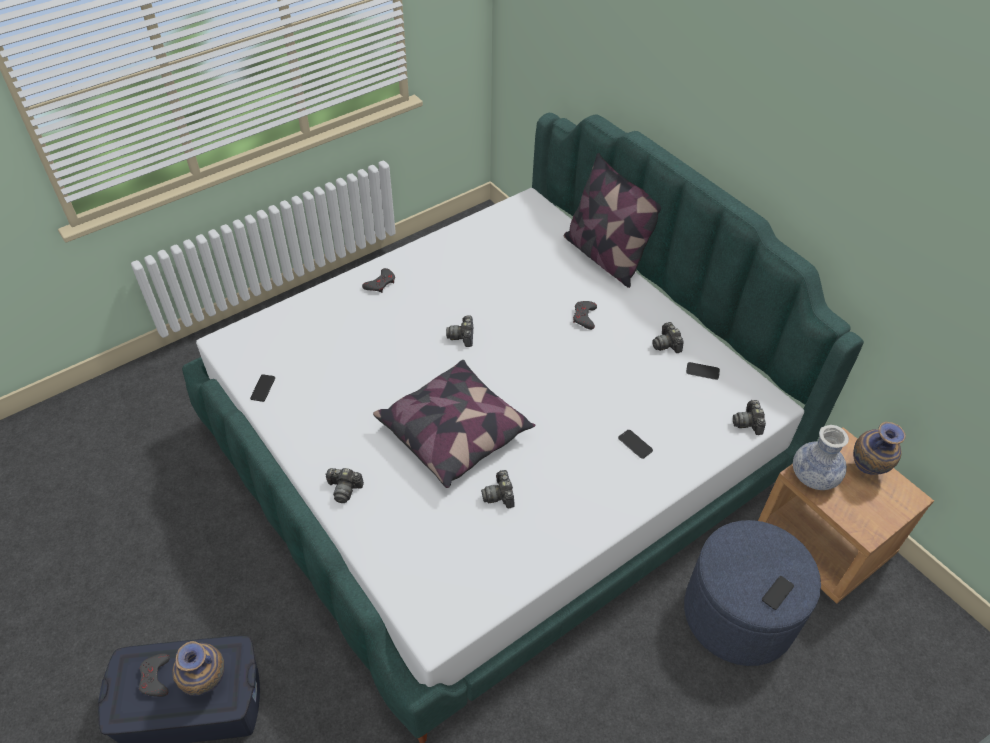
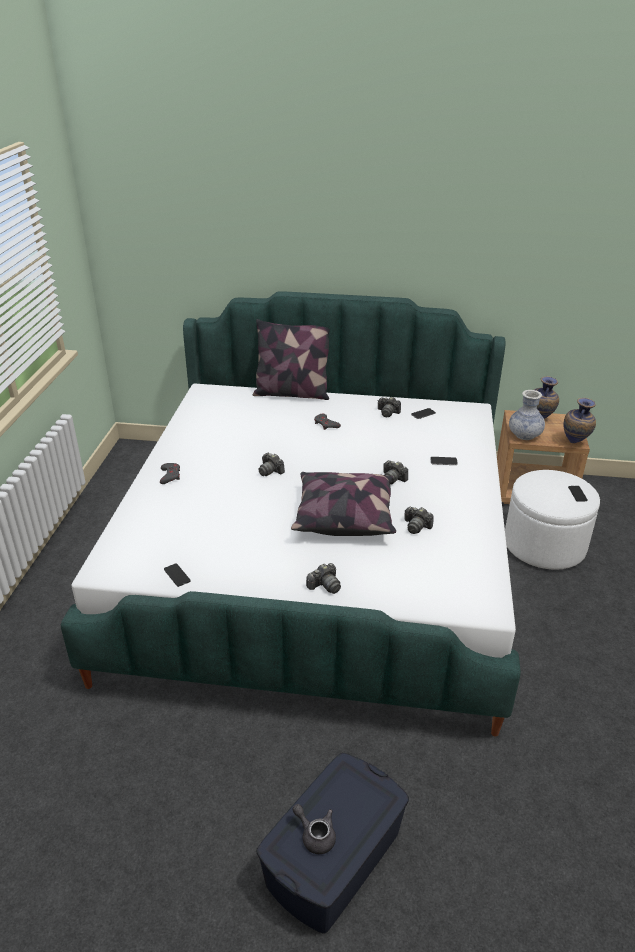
camera: 45 degrees left, 15 degrees down
(155, 678) = (315, 835): grey game controller -> grey teapot
(207, 684) = (357, 803): vase -> vase (575, 443)
(738, 614) = (544, 545): blue ottoman -> white ottoman
(748, 423) = (477, 422): camera -> camera (393, 479)

